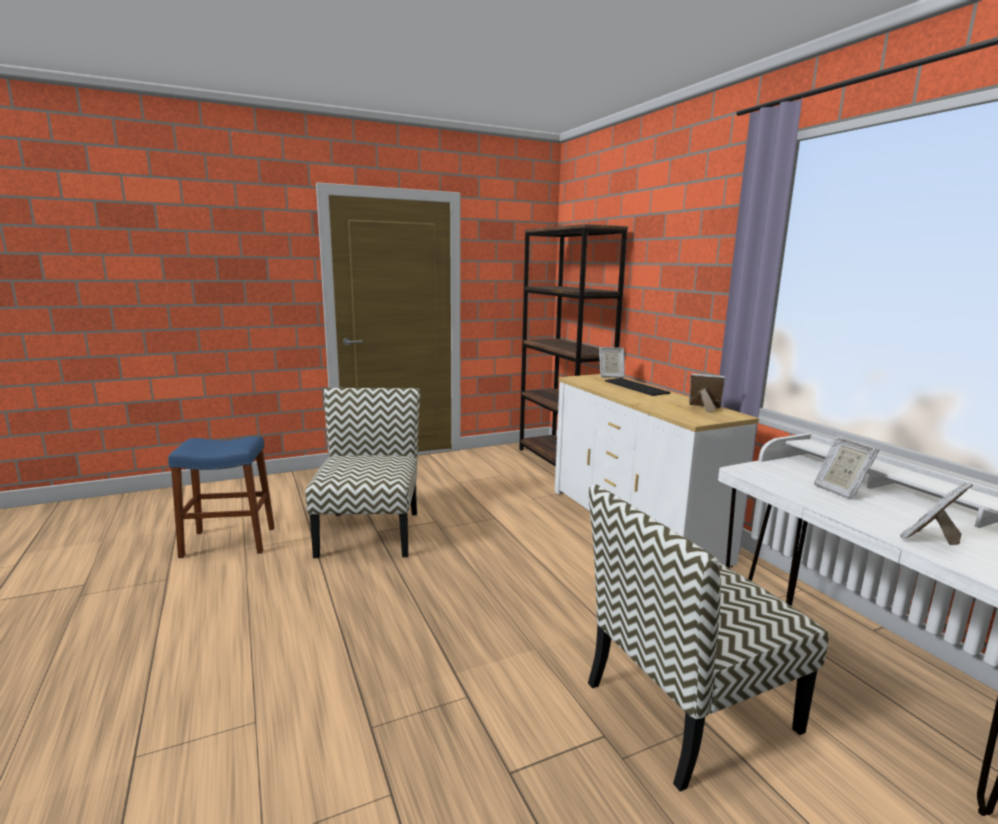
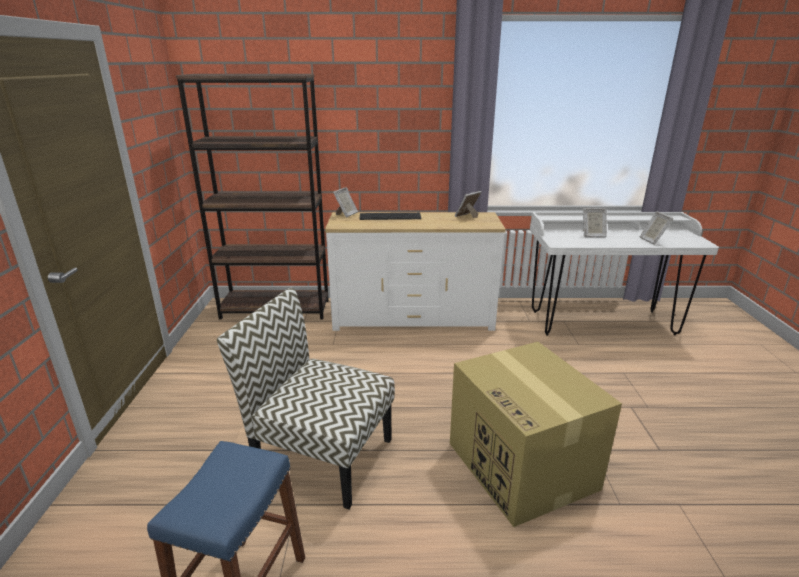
camera: 65 degrees left, 10 degrees up
(406, 640) = (523, 466): none -> cardboard box
(688, 708) = (611, 373): chair -> none

